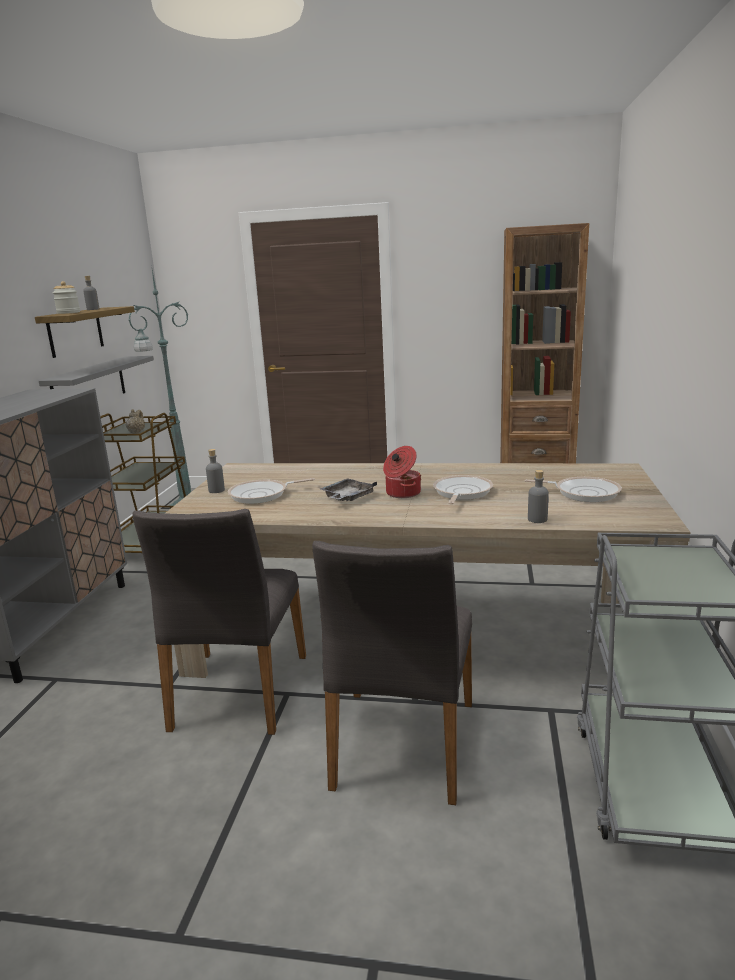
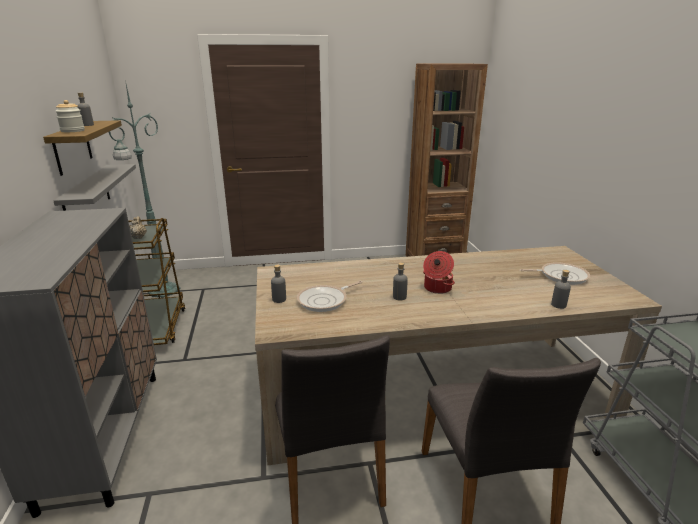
camera: 20 degrees left, 5 degrees up
(347, 498) = (399, 297): grey tray -> grey bottle
(461, 493) = (479, 284): frying pan -> none

